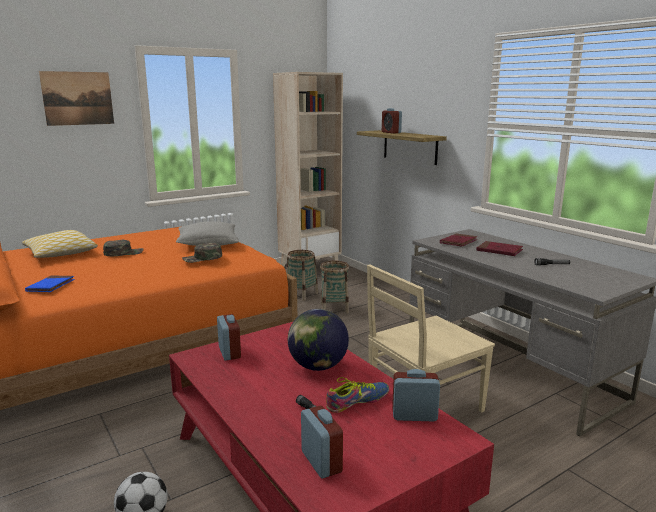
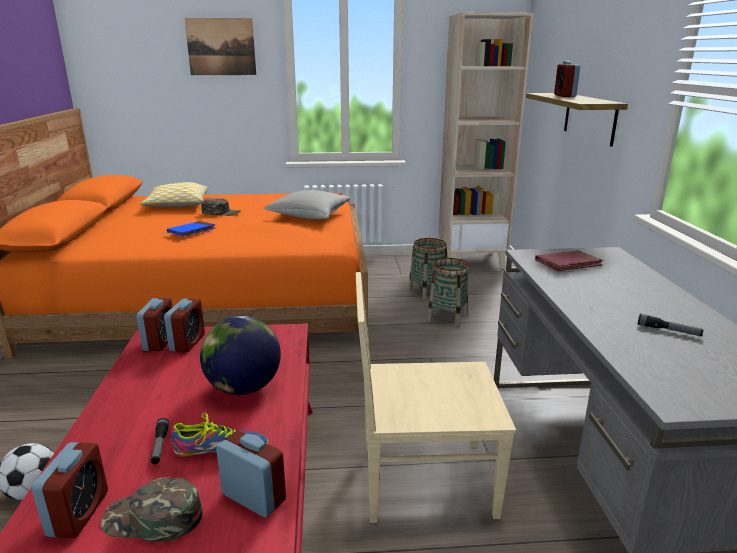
camera: 30 degrees right, 5 degrees up
(50, 286) = (120, 235): blue book -> blue book (191, 231)
(202, 258) = (272, 230): green cap -> green cap (153, 518)
(205, 358) = (160, 342): none -> alarm clock
(499, 251) = (611, 289): red book -> none

